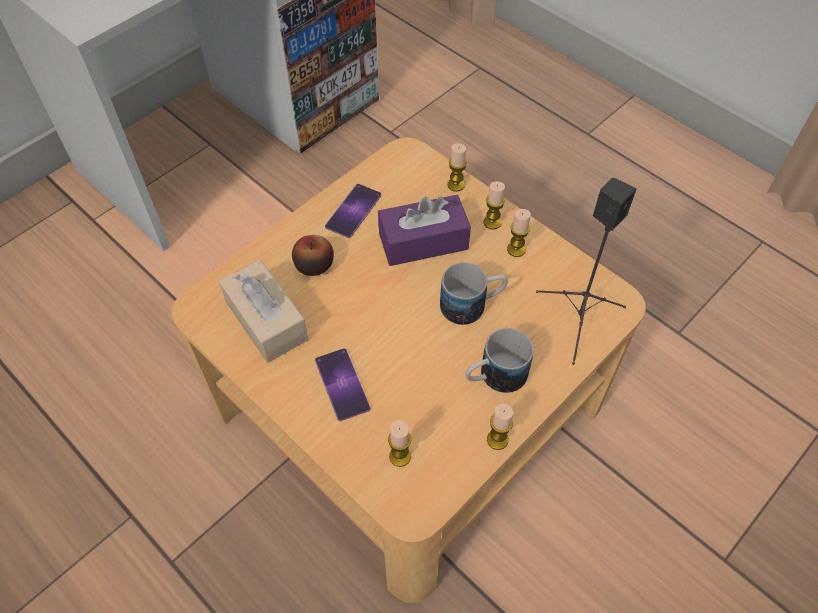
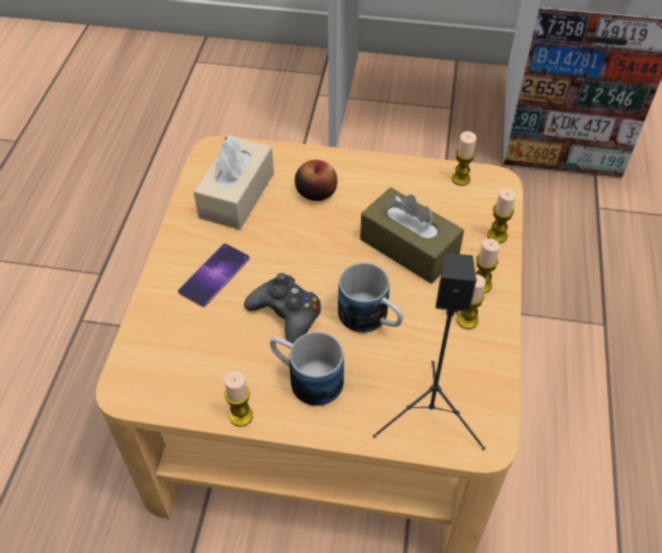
camera: 55 degrees right, 5 degrees down
(353, 211) = (395, 184): phone -> none
(400, 456) = (173, 352): candle -> candle (461, 179)
(423, 241) = (409, 247): purple tissue box -> brown tissue box
(423, 356) = (286, 313): none -> black game controller

